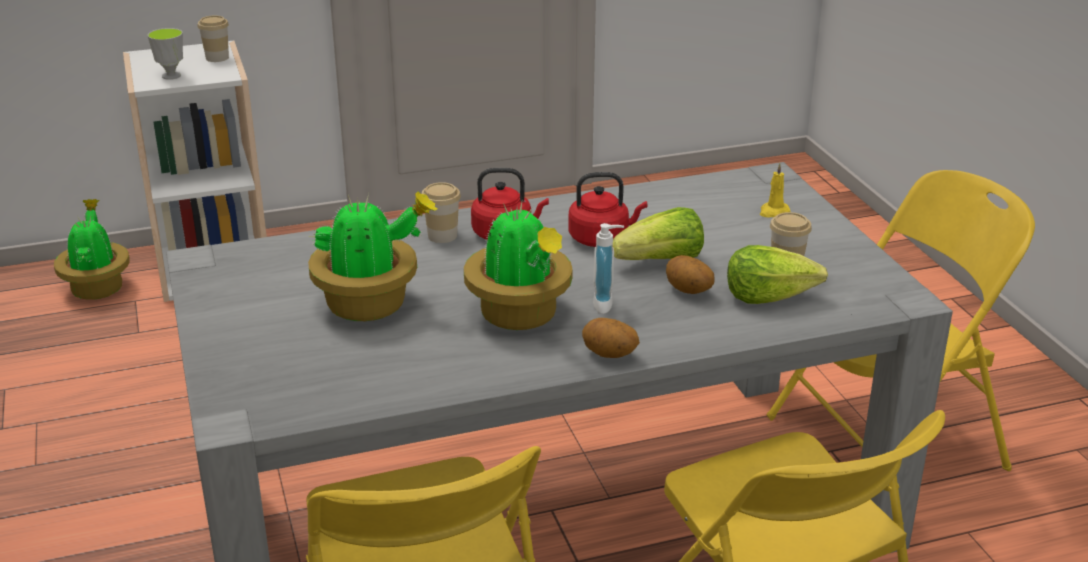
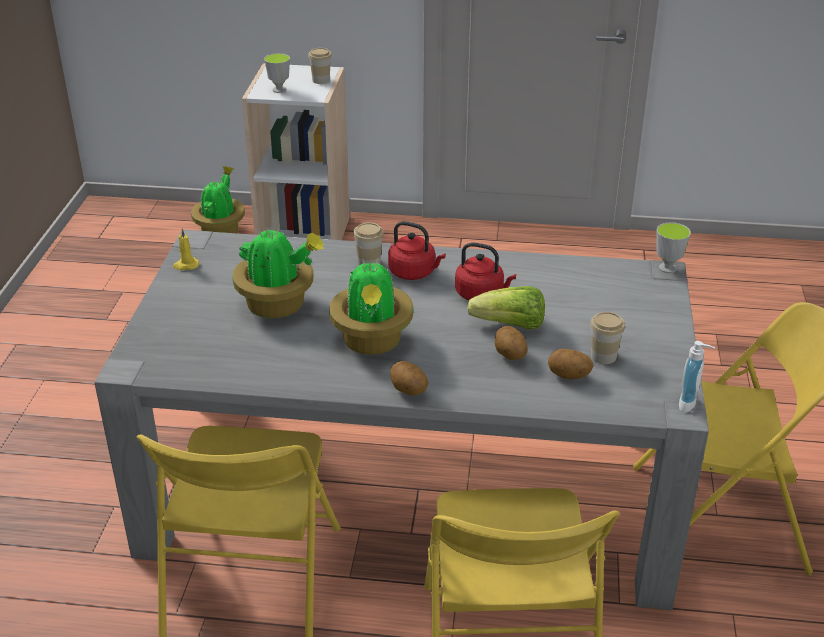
camera: 25 degrees right, 5 degrees up
(607, 304) = (440, 350): soap dispenser -> soap dispenser (691, 404)
(769, 296) = (568, 376): lettuce -> potato
(773, 170) = (667, 268): none -> cup
(773, 212) = (636, 305): yellow candle -> yellow candle (186, 265)

